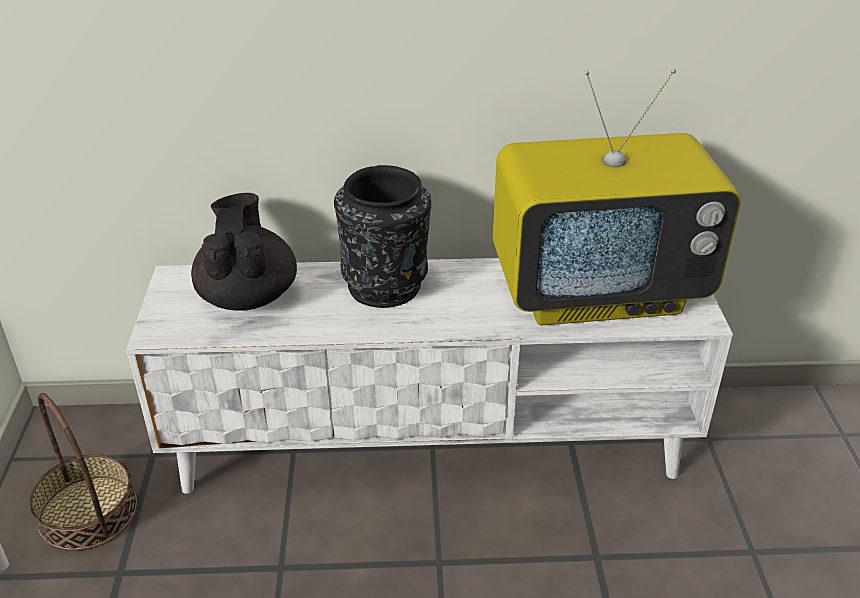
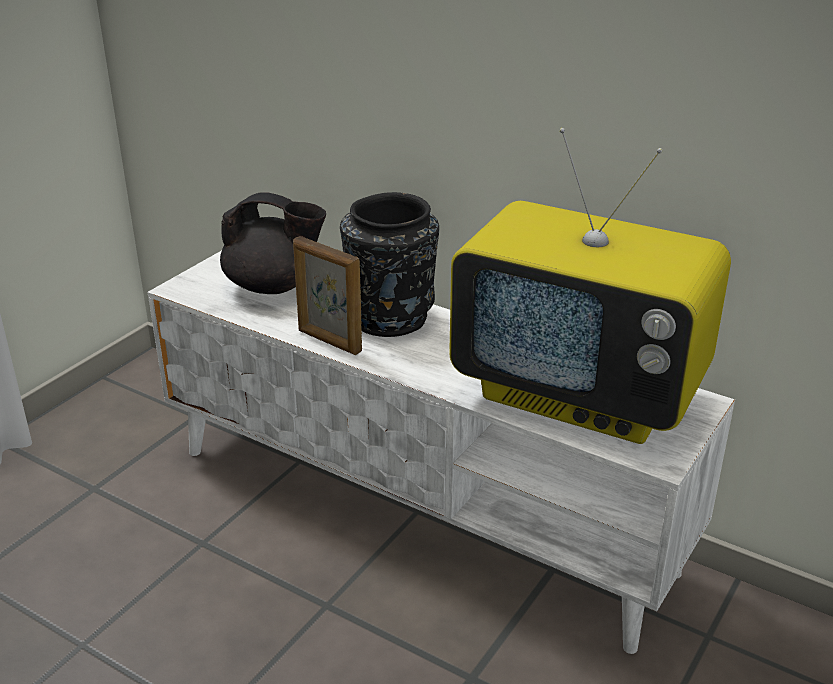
camera: 35 degrees right, 5 degrees down
(88, 512) = (115, 436): basket -> none
(248, 295) = (274, 286): black teapot -> black teapot turned 75 degrees clockwise
(360, 328) = (329, 341): none -> picture frame

